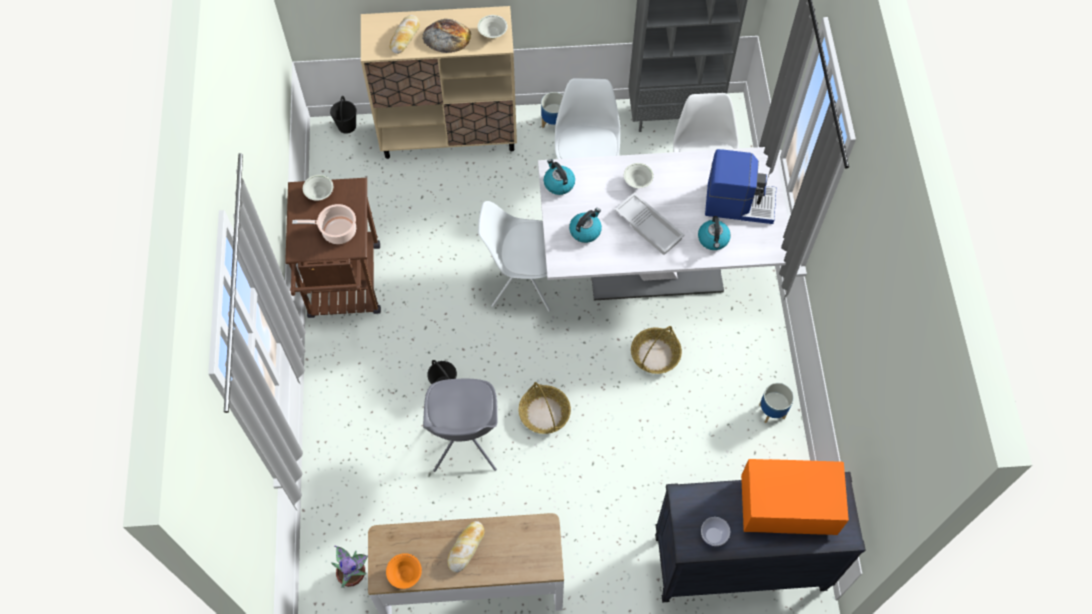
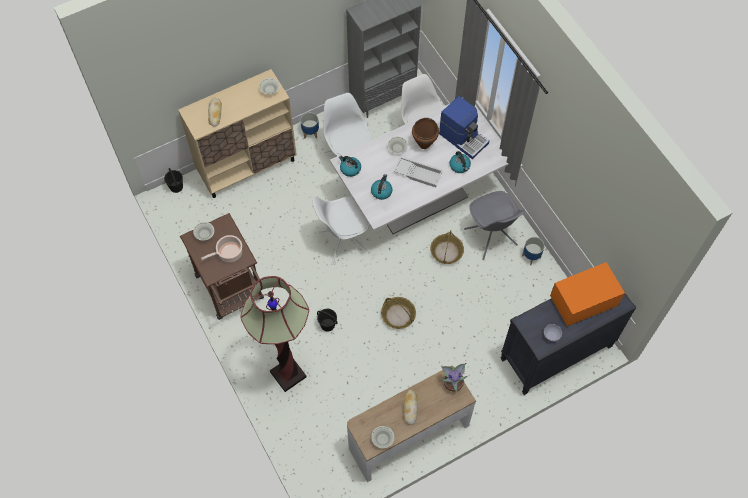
camera: 25 degrees left, 0 degrees up
(353, 574) = (332, 462): potted plant -> potted plant (453, 383)
(358, 429) = (288, 374): none -> floor lamp
(405, 574) = (382, 439): orange bowl -> white bowl
(447, 36) = (241, 103): bread -> none
(465, 443) = (359, 354): grey chair -> grey chair (490, 238)
(677, 190) = (424, 144): none -> brown cooking pot
(739, 202) = (463, 137): coffee machine -> coffee machine turned 60 degrees clockwise

